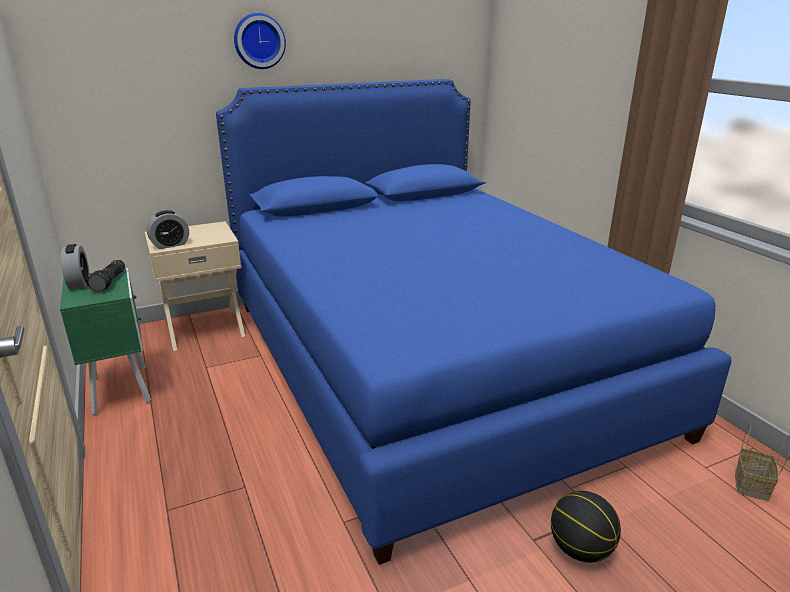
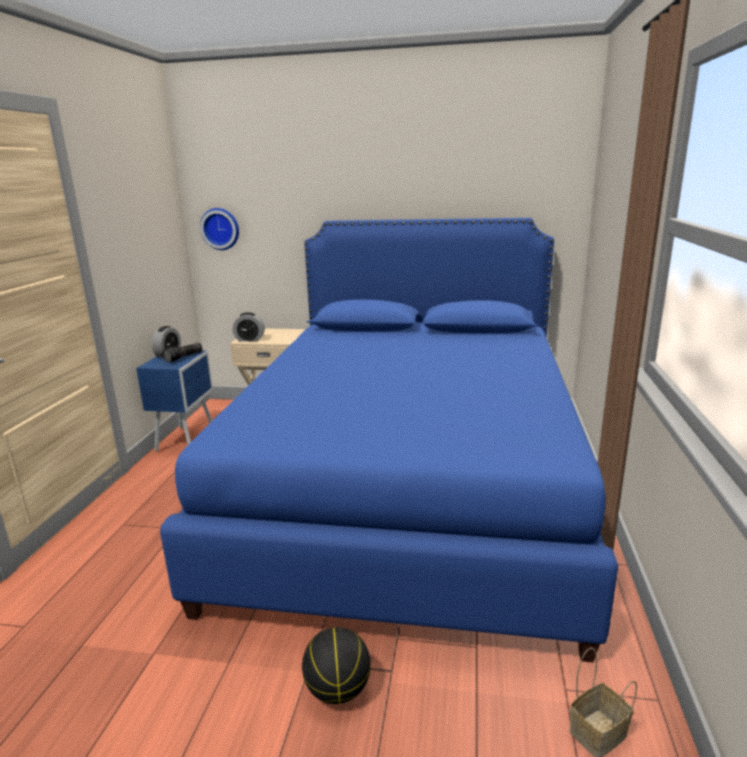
camera: 35 degrees right, 5 degrees down
(122, 389) = (187, 440): green nightstand -> blue nightstand
(259, 41) = (348, 182): wall clock -> wall clock (221, 228)

